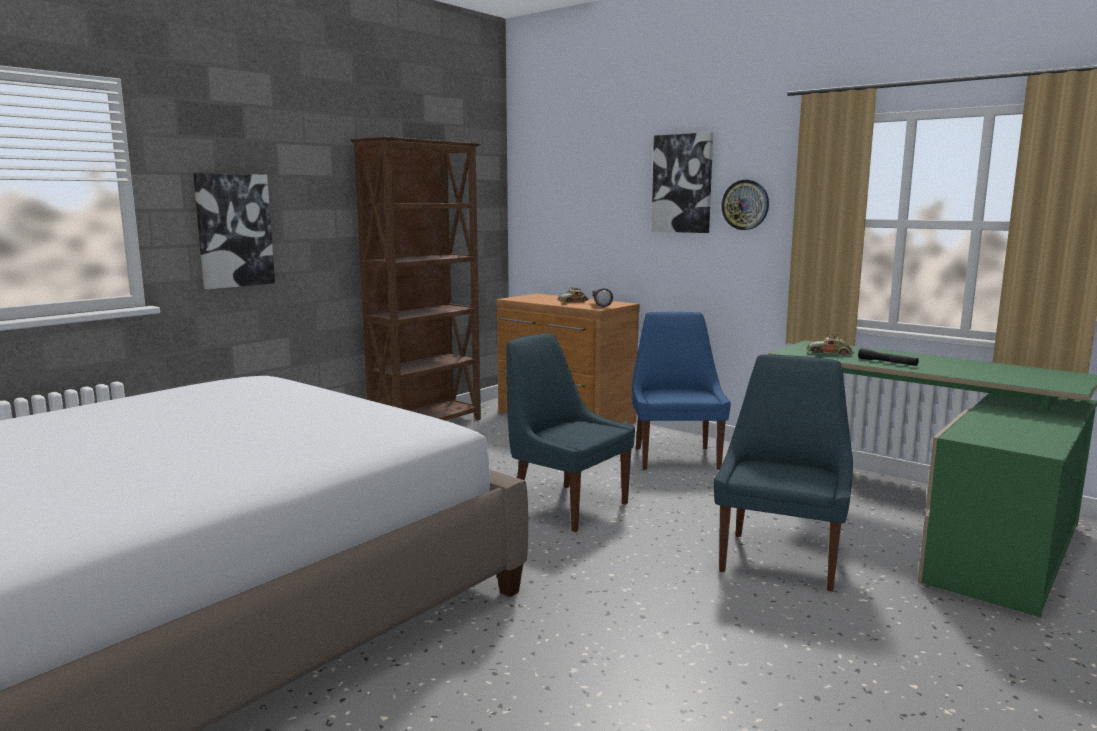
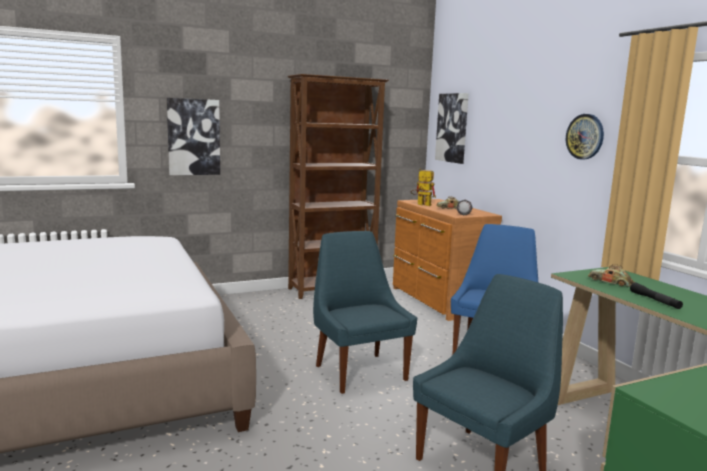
camera: 25 degrees right, 0 degrees up
(534, 301) = (420, 204): none -> toy robot
(682, 183) = (540, 115): picture -> picture (452, 128)

